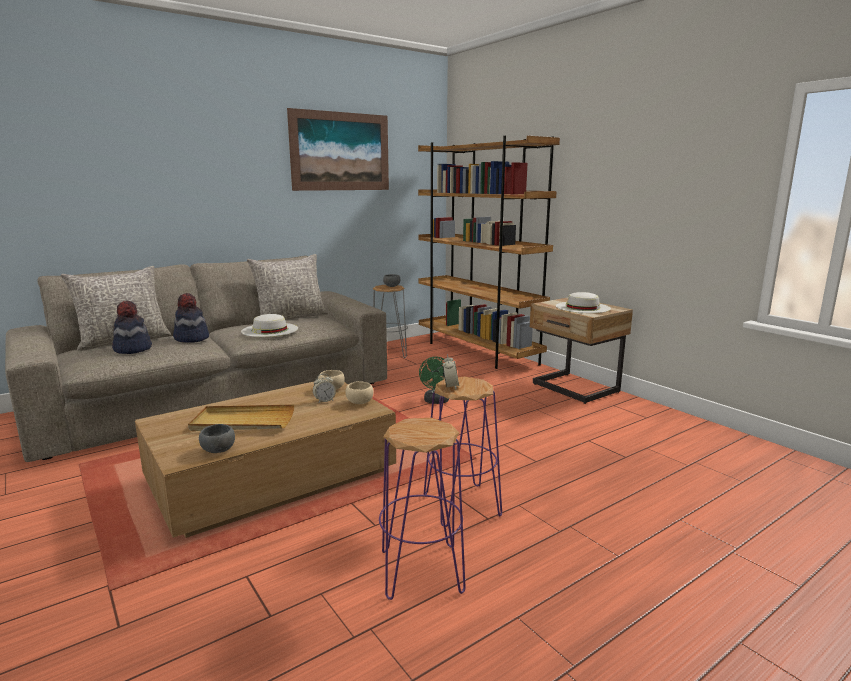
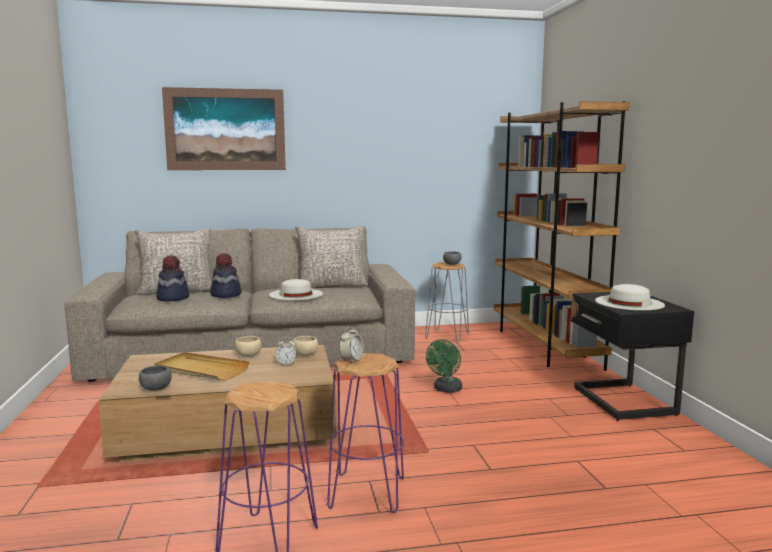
camera: 25 degrees right, 5 degrees down
(340, 151) = (412, 125): picture -> picture (225, 129)
(359, 402) = (313, 370): beige bowl -> beige bowl (247, 355)
(574, 388) = (621, 402): beige nightstand -> black nightstand

